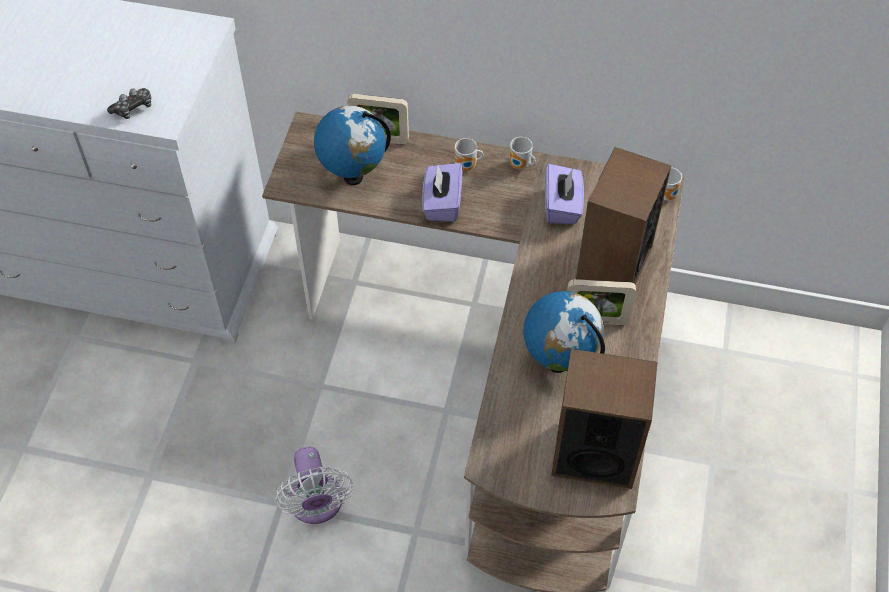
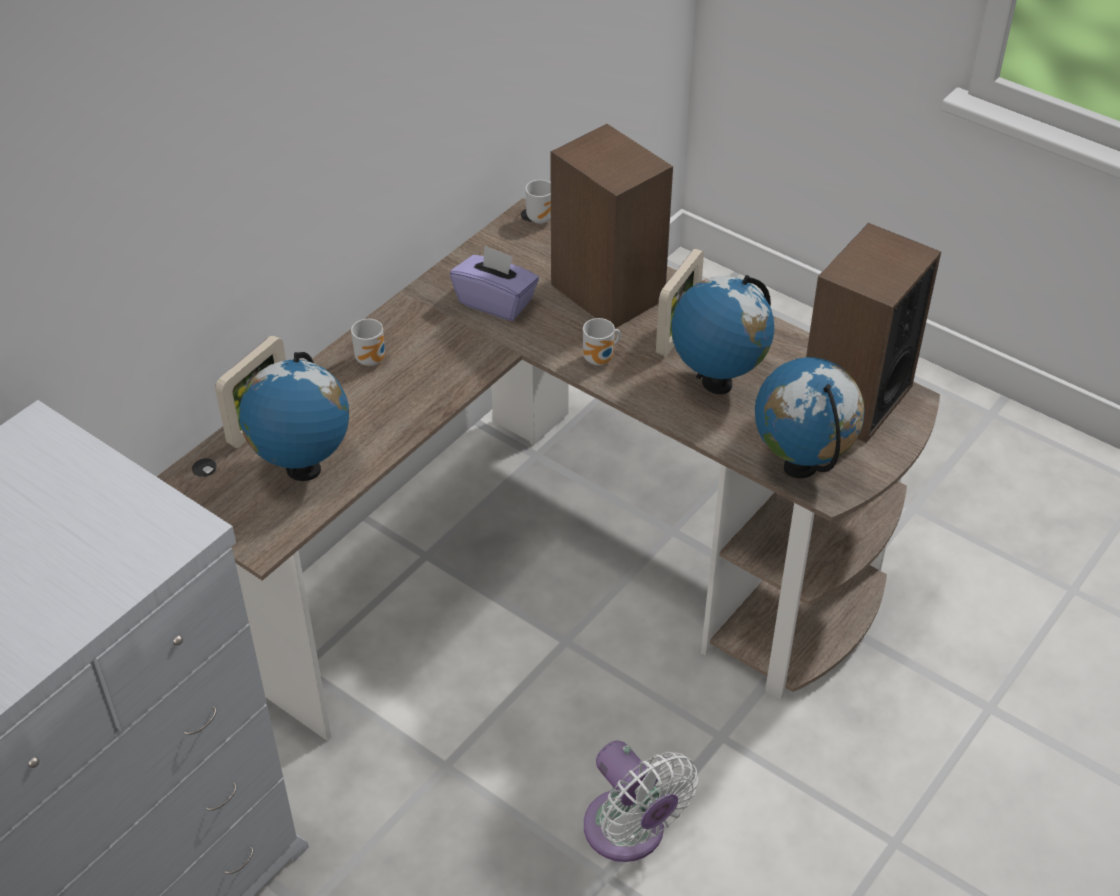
camera: 65 degrees left, 10 degrees down
(133, 108) = (125, 558): game controller -> none
(316, 505) = (629, 833): white fan -> white fan turned 45 degrees clockwise
(442, 204) = (415, 401): purple tissue box -> none
(502, 441) = (801, 467): none -> globe
(520, 166) = (408, 314): mug -> mug (601, 360)

